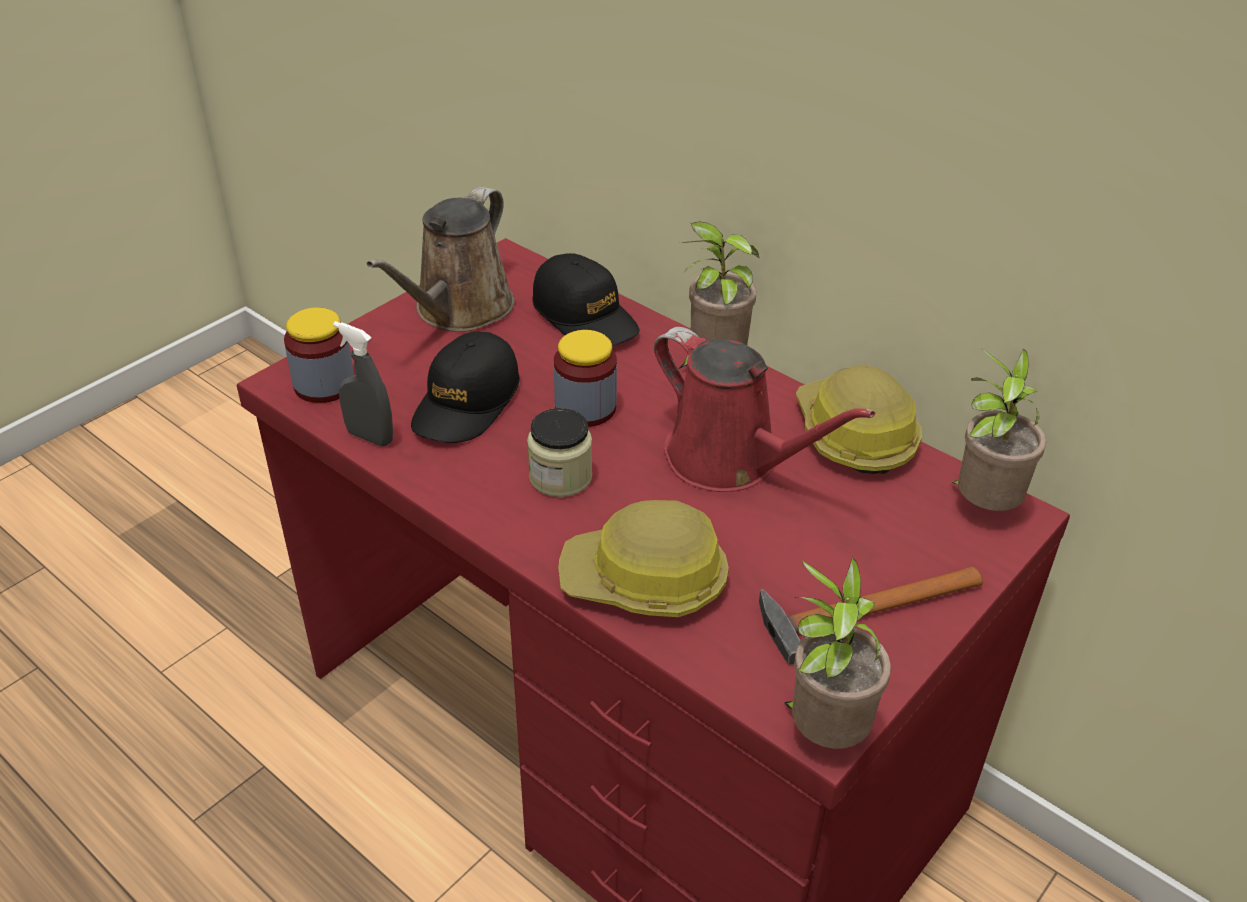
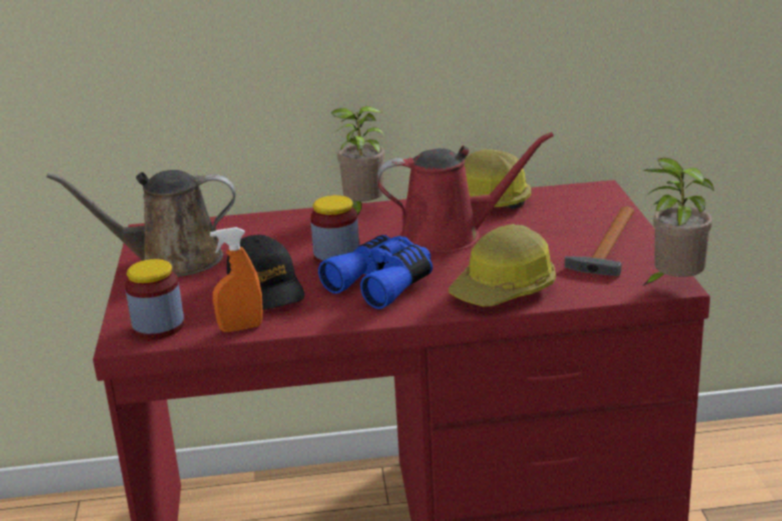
camera: 45 degrees left, 15 degrees down
(370, 437) = (241, 328): grey spray bottle -> orange spray bottle
(459, 310) = (172, 261): brown watering can -> brown watering can turned 105 degrees clockwise
(560, 477) = (383, 283): jar -> blue binoculars
(585, 316) = (255, 228): black cap -> none
(981, 506) = (581, 194): potted plant -> none

